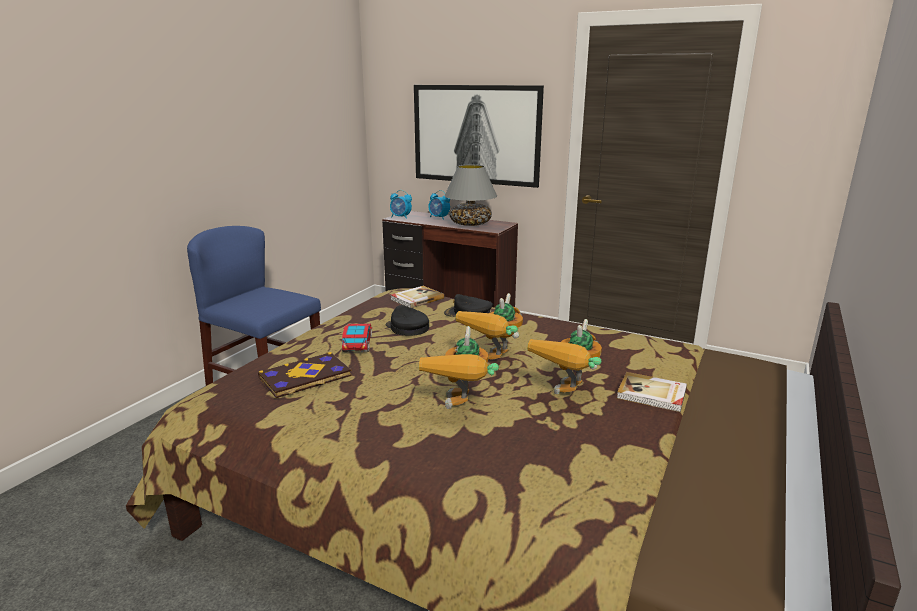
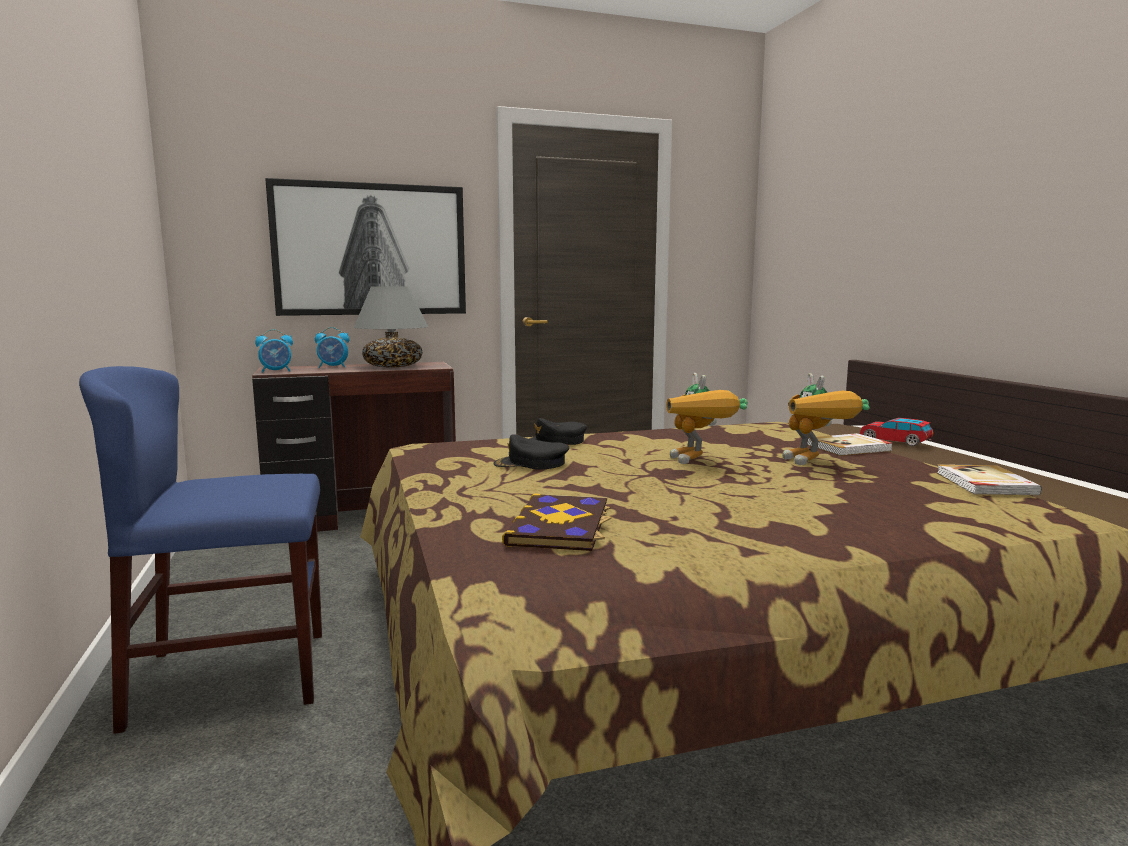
camera: 45 degrees left, 10 degrees down
(357, 345) = (524, 487): toy car -> toy car (895, 442)
(416, 299) = (461, 444): book -> book (984, 484)
(462, 409) = (779, 493): toy robot -> none

